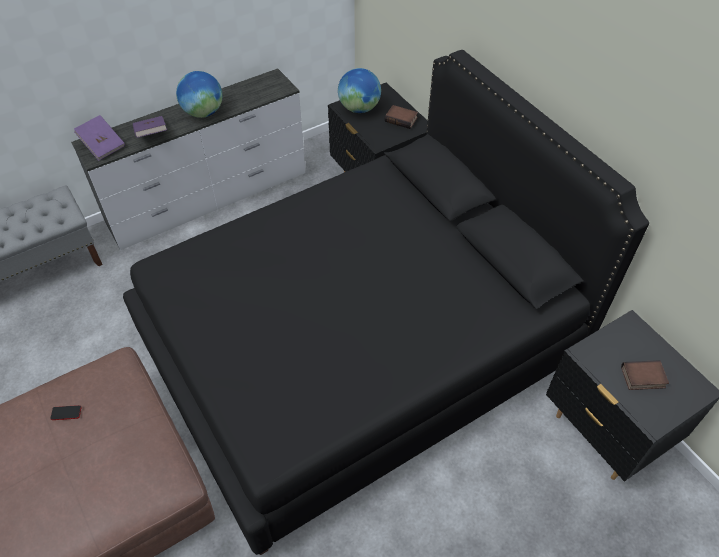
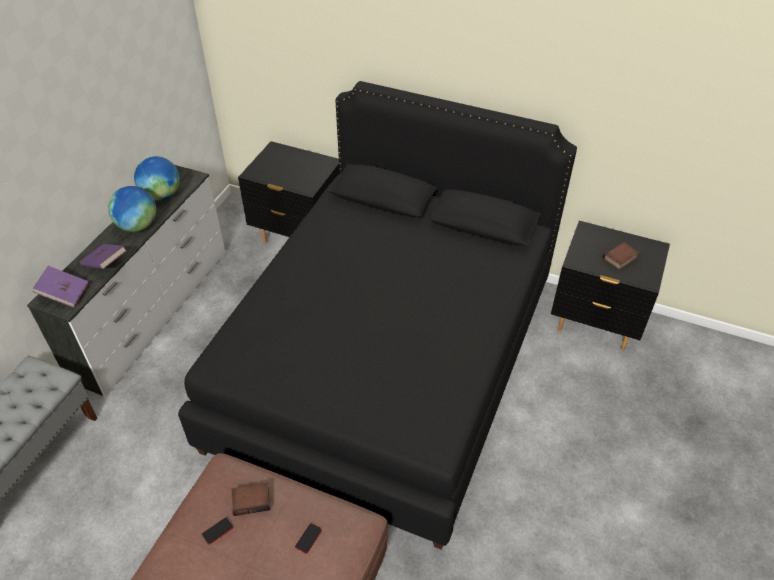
camera: 35 degrees left, 5 degrees down
(123, 467) = (308, 538): none -> phone
(359, 108) = (267, 169): globe -> globe (161, 195)
(402, 119) = (309, 163): book -> book (252, 500)

